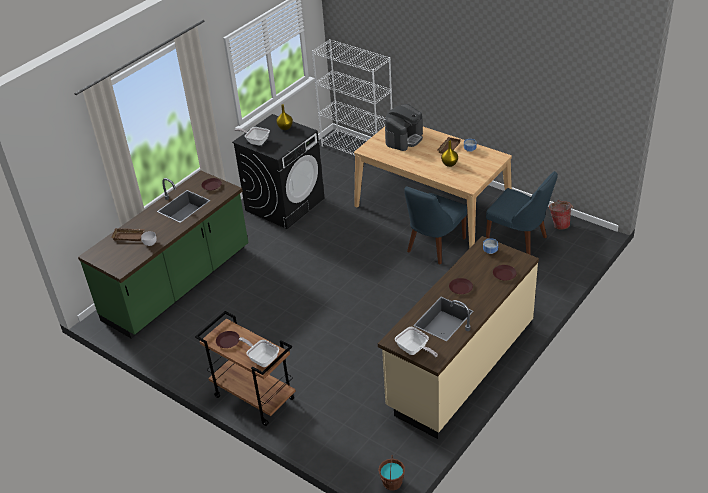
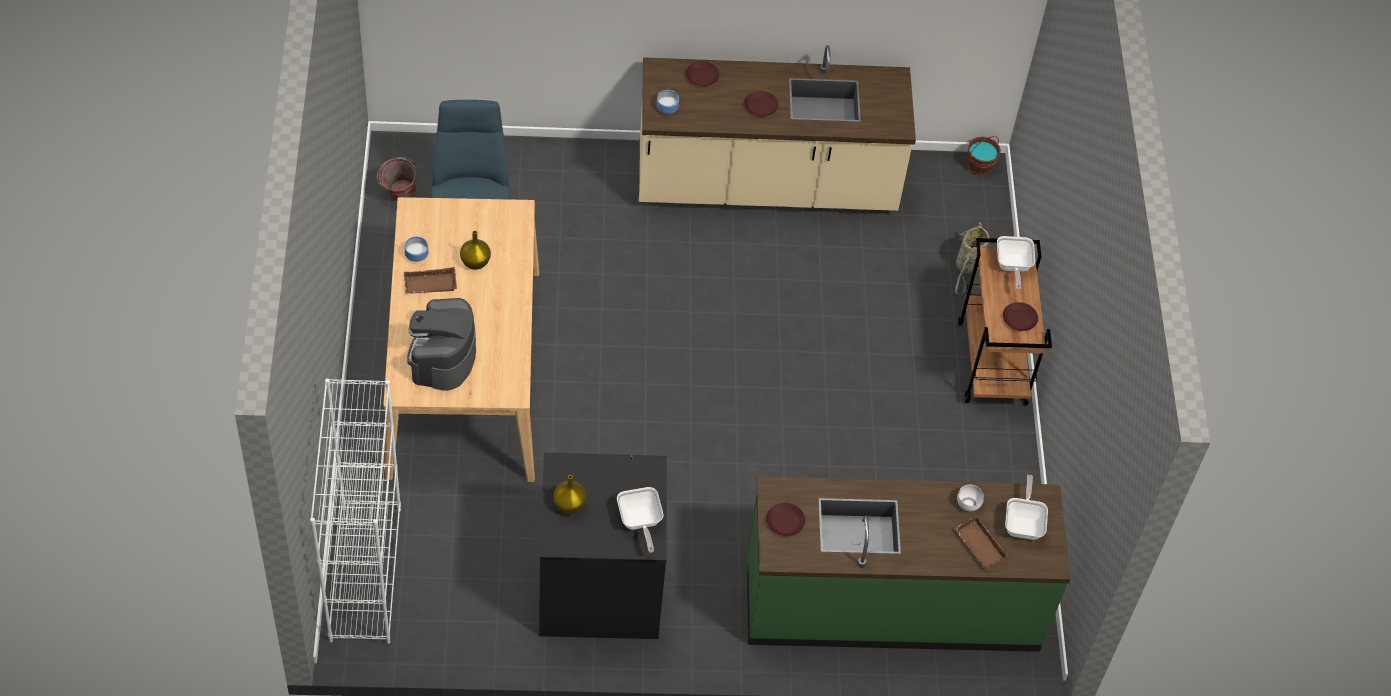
camera: 135 degrees left, 15 degrees up
(324, 427) = (967, 266): none -> basket
(404, 138) = (442, 357): coffee machine -> coffee machine turned 75 degrees counterclockwise
(414, 350) = (896, 101): frying pan -> frying pan (1023, 523)
(434, 246) = (557, 322): blue chair -> none

